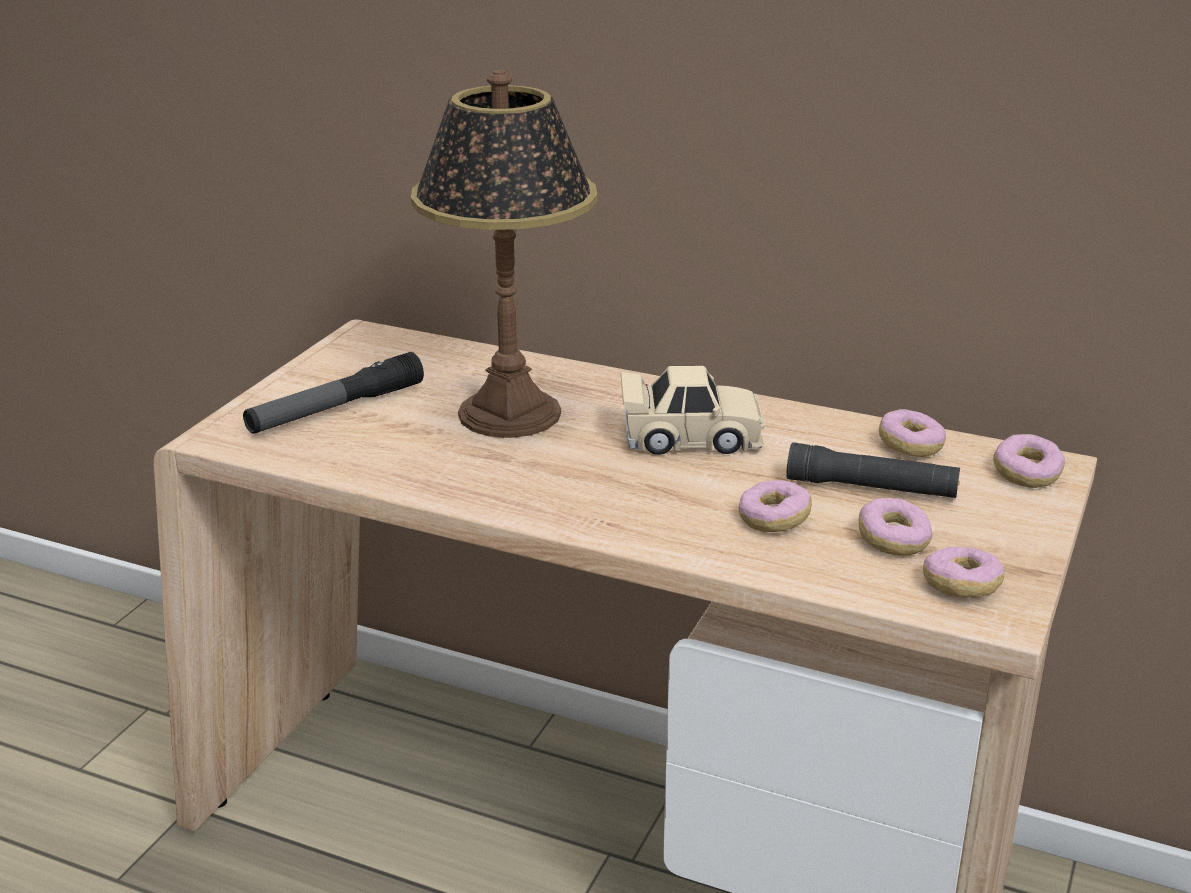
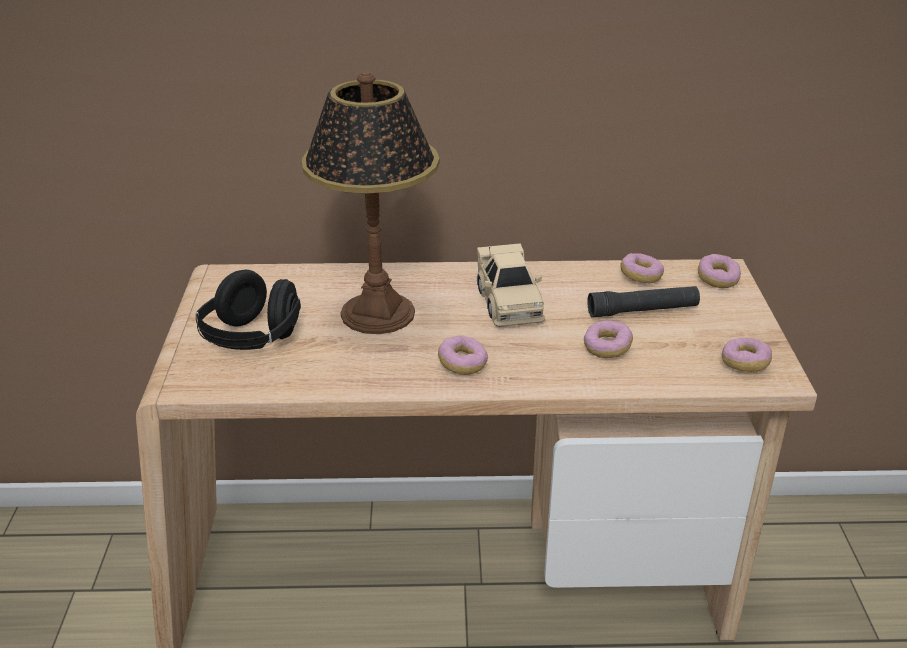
camera: 25 degrees left, 5 degrees up
(336, 408) = (252, 339): flashlight -> black headphones
(690, 437) = (509, 302): beige toy car -> beige toy car turned 105 degrees clockwise
(893, 541) = (684, 344): donut -> donut (462, 364)

